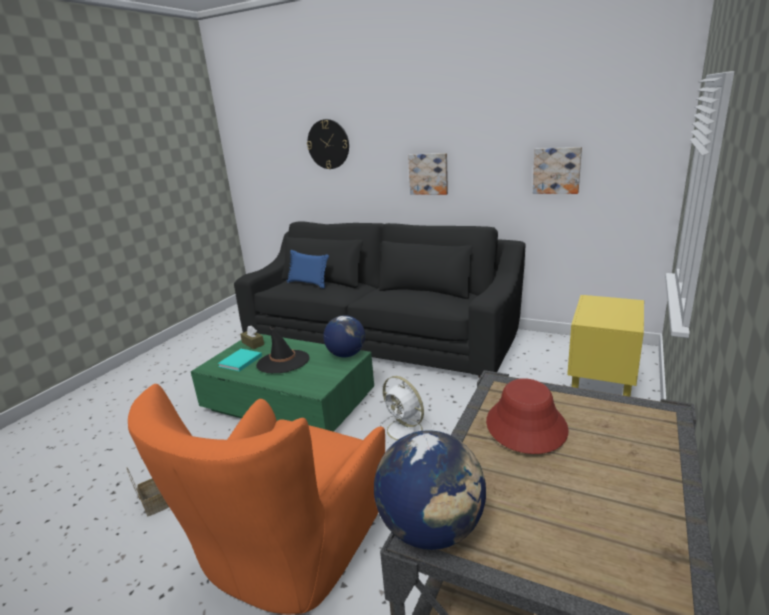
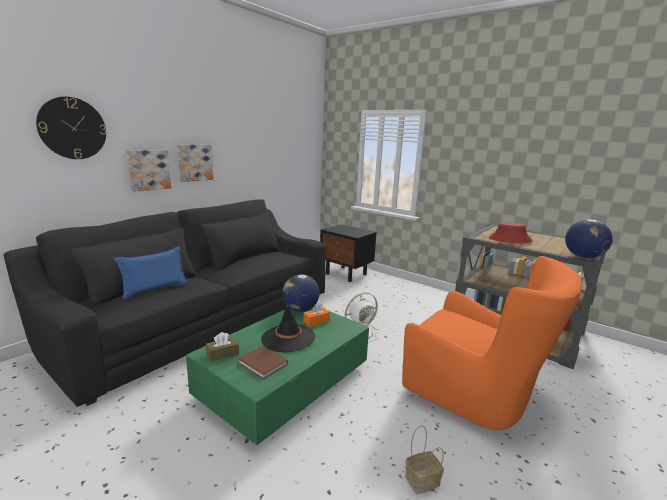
camera: 80 degrees left, 5 degrees down
(239, 362) = (263, 364): turquoise book -> brown book
(322, 368) = (316, 321): none -> orange tissue box
(556, 170) = (275, 158): picture -> picture (149, 169)
(601, 385) = (346, 274): yellow nightstand -> black nightstand

